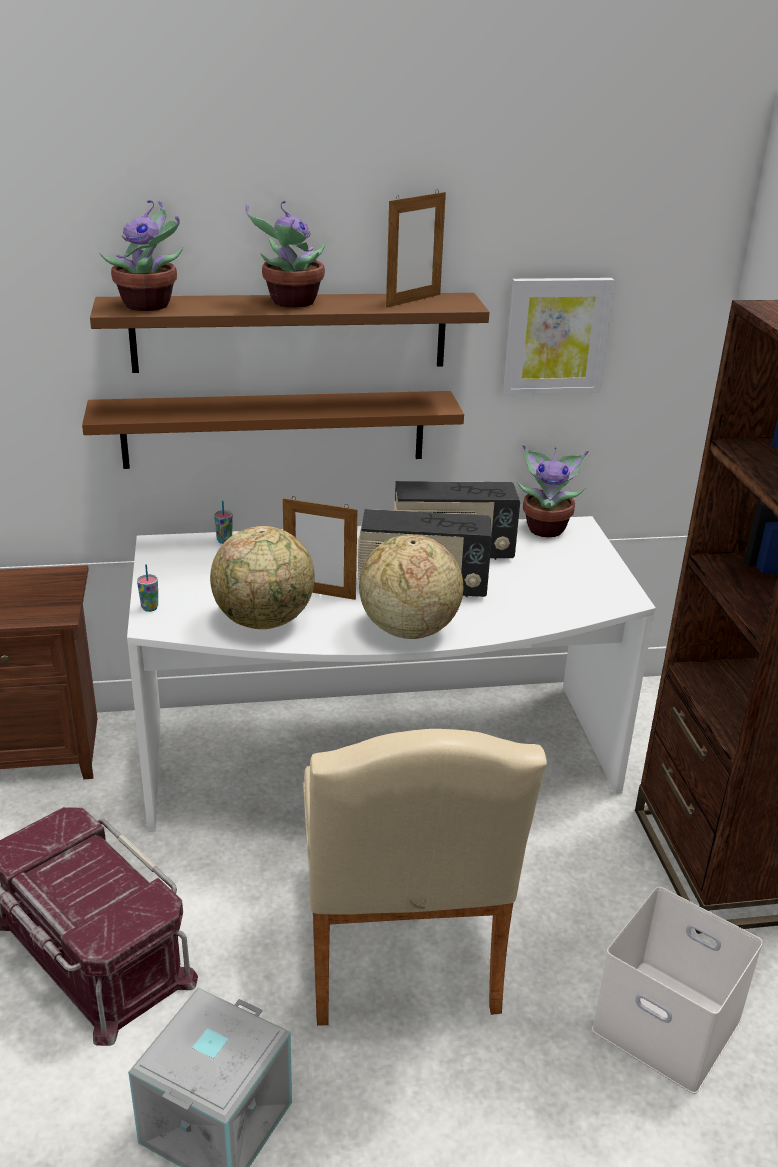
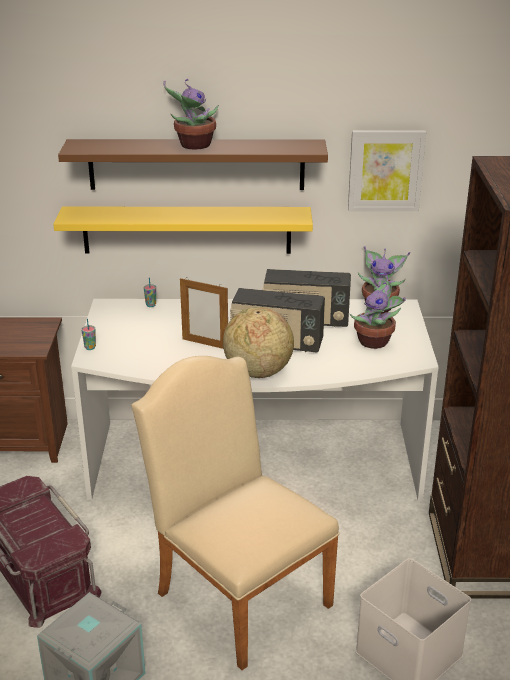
camera: 10 degrees right, 0 degrees up
(150, 305) = (99, 146): potted plant -> potted plant (375, 342)
(264, 621) = (163, 361): globe -> none
(274, 429) = (187, 230): brown shelf -> yellow shelf
(400, 955) = (237, 592): beige chair -> beige chair turned 135 degrees clockwise
(413, 300) = (278, 145): picture frame -> none

